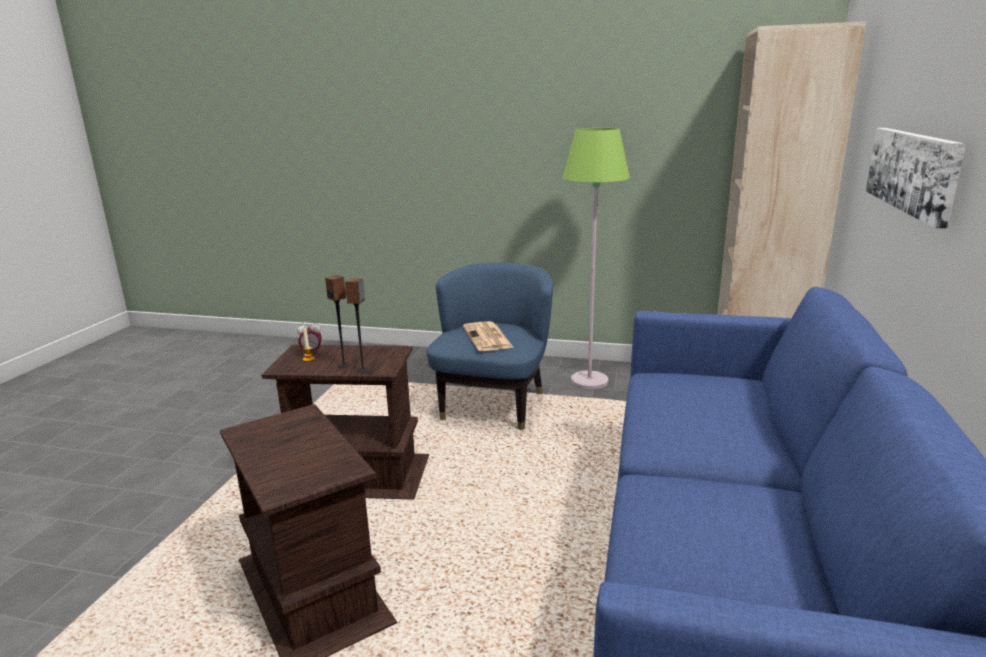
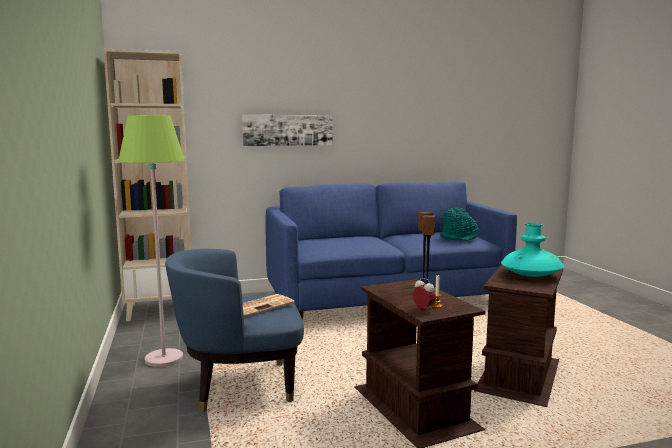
camera: 120 degrees left, 10 degrees down
(287, 455) = (531, 275): none -> turquoise vase
(686, 572) = (459, 238): none -> turquoise hat

